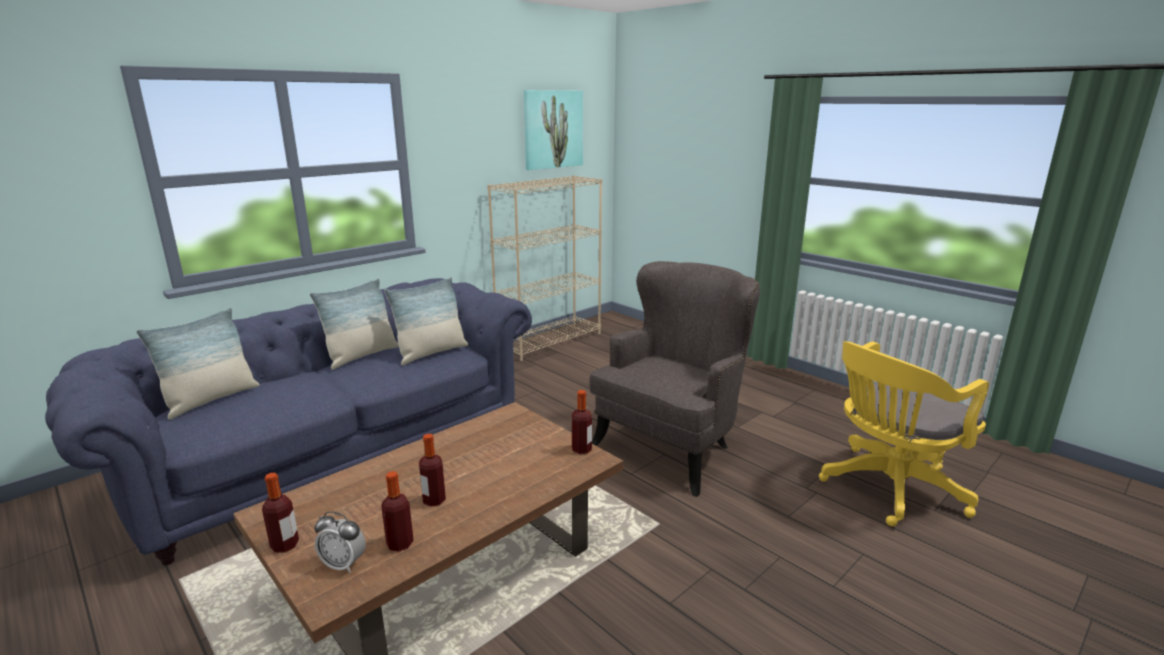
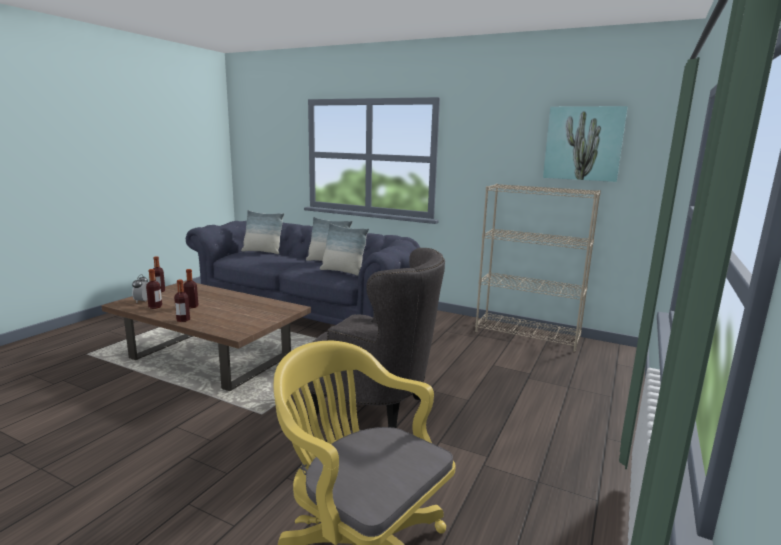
camera: 70 degrees right, 5 degrees down
(581, 449) = (249, 329): bottle -> bottle (183, 320)

